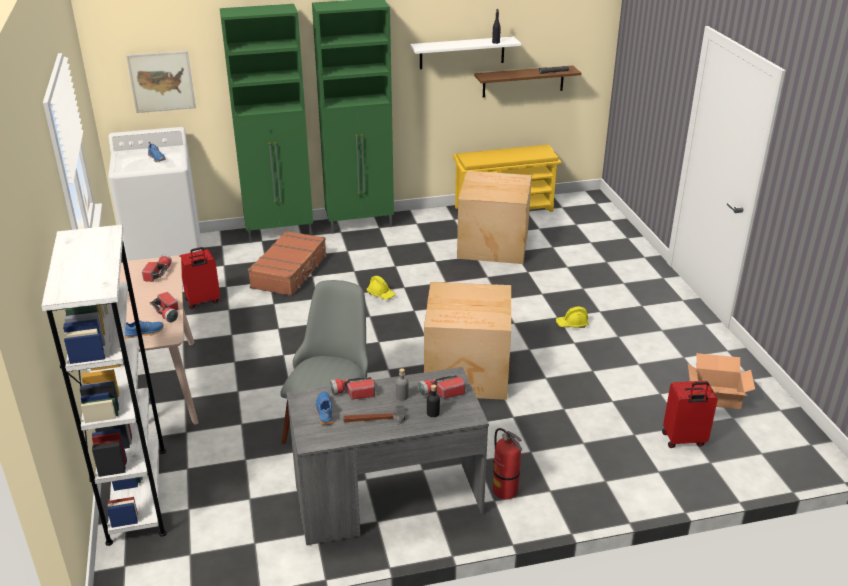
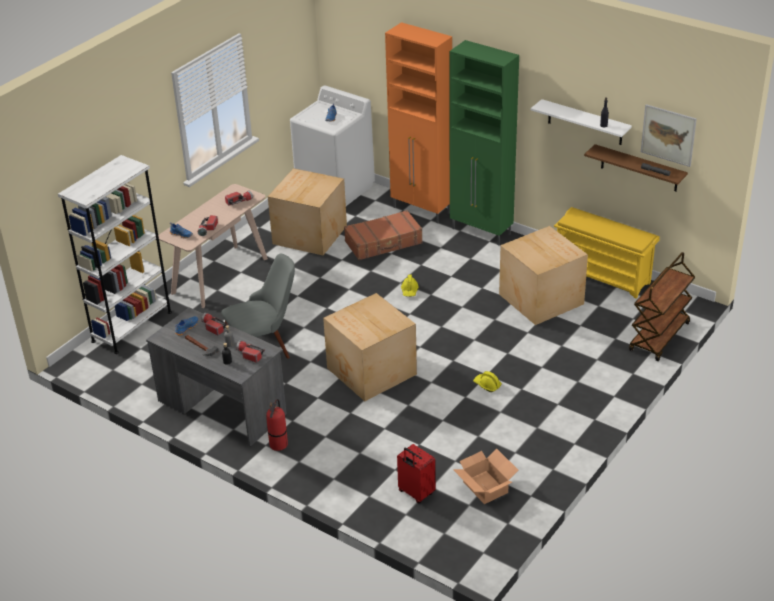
camera: 50 degrees right, 5 degrees up
(161, 81) = (361, 61): picture -> picture (668, 135)
(203, 301) = (308, 235): red suitcase -> cardboard box
(280, 233) = (422, 210): green cabinet -> orange cabinet
(614, 226) = (659, 337): none -> brown cart

